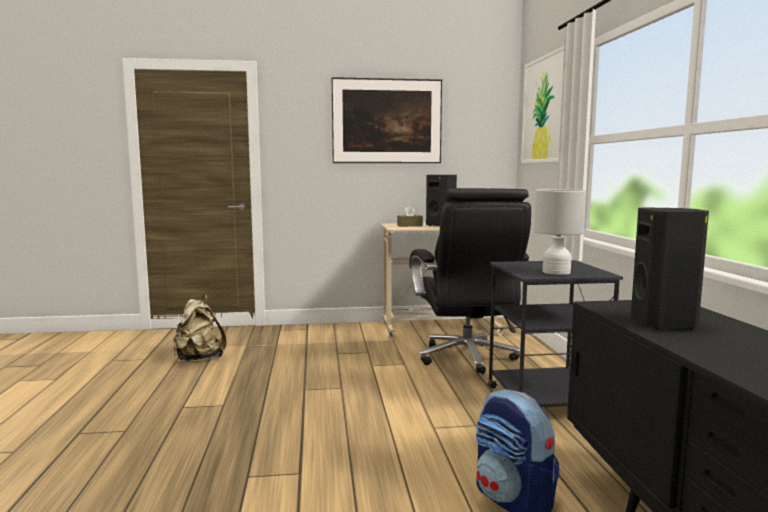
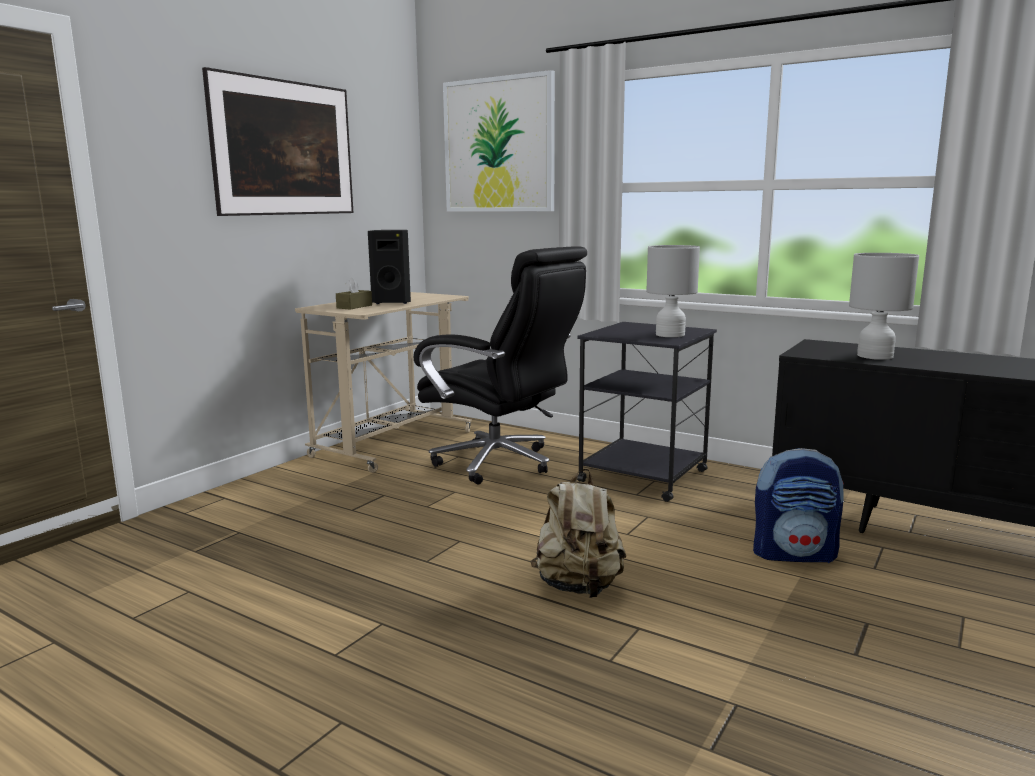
camera: 50 degrees left, 5 degrees up
(199, 359) = (165, 596): beige backpack -> beige backpack (579, 587)
(665, 322) = (875, 356): black speaker -> grey table lamp

